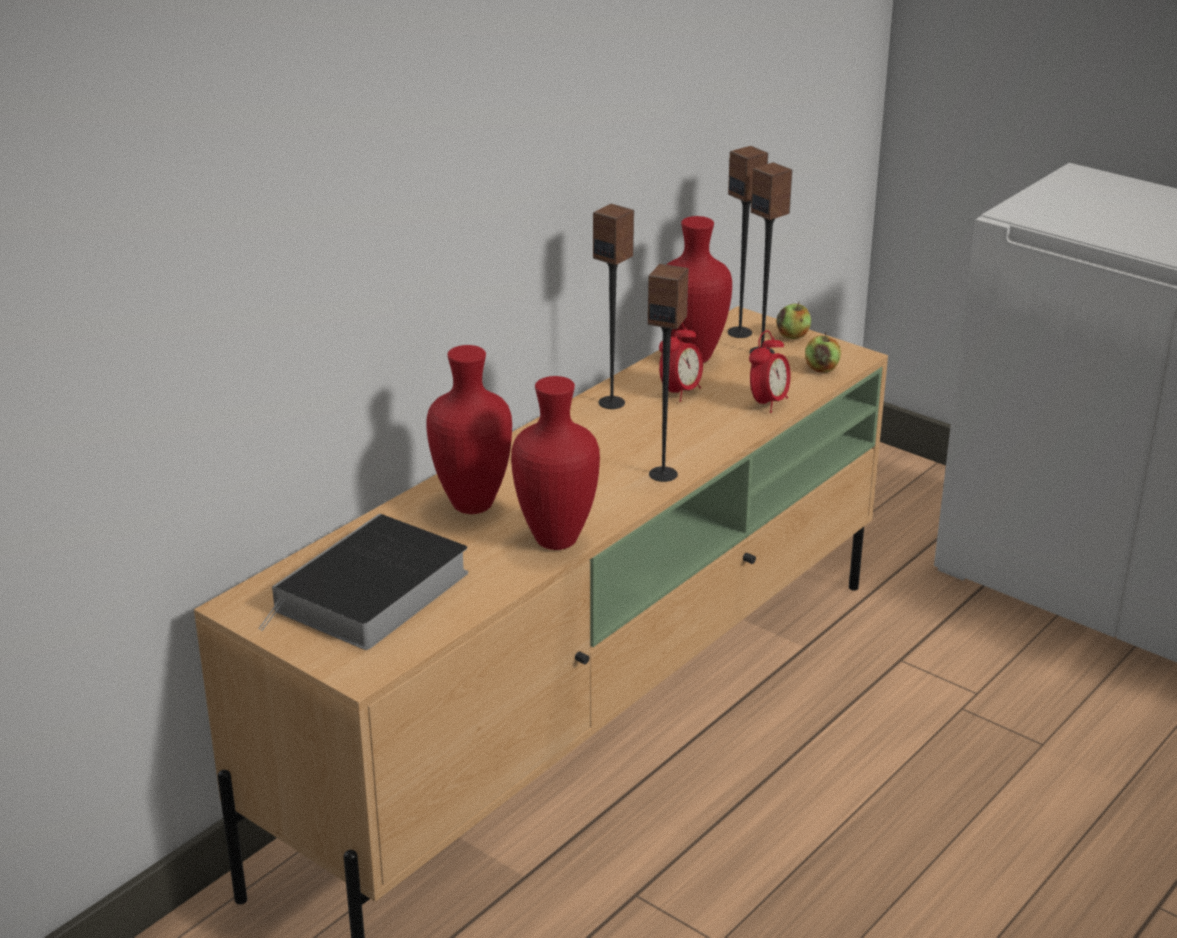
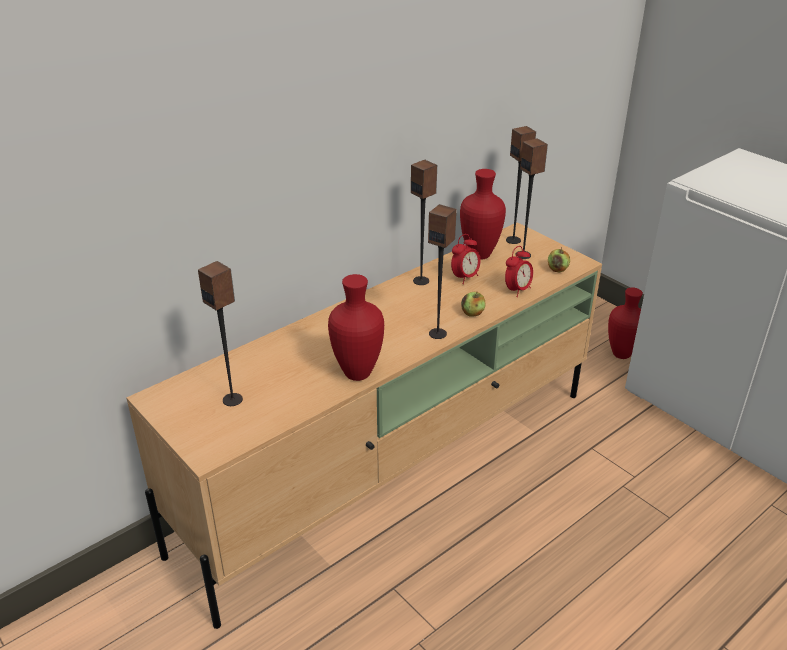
camera: 10 degrees right, 5 degrees up
(371, 594) = (233, 399): book -> speaker
(473, 503) = (315, 342): red vase -> red vase (621, 353)
(793, 336) = (545, 245): apple -> apple (472, 313)

